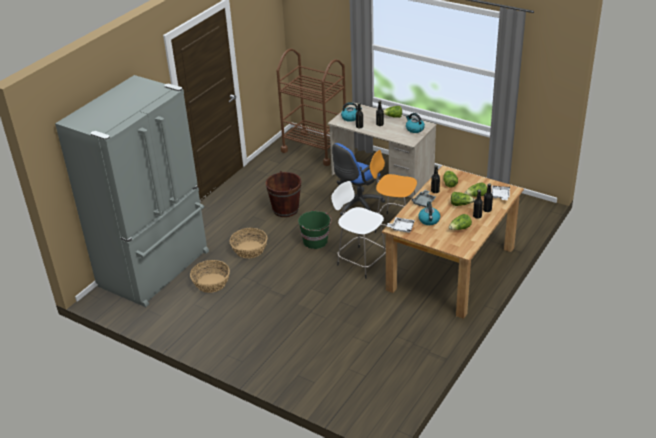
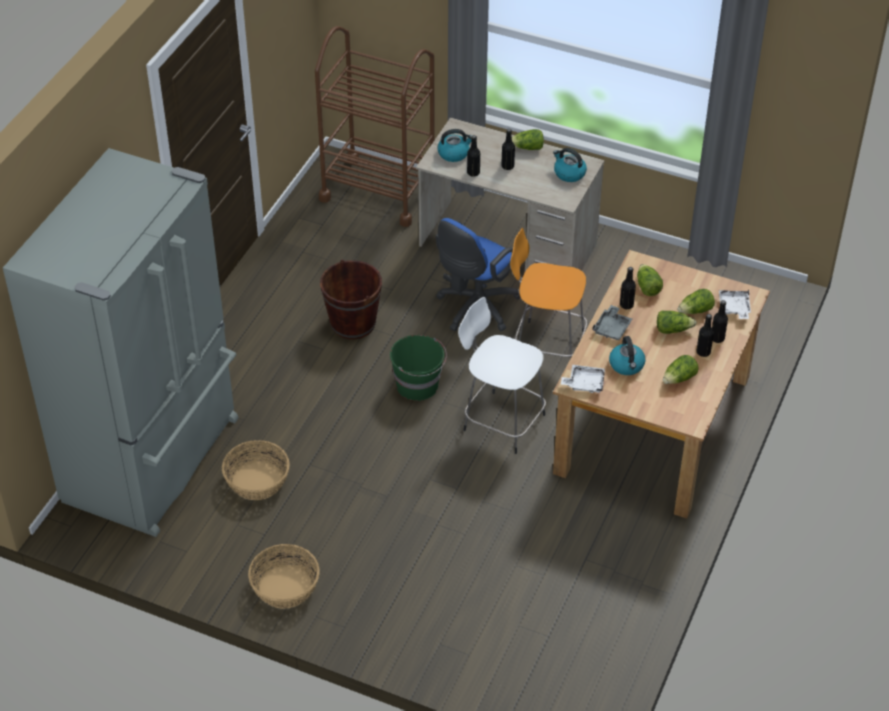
camera: 10 degrees left, 10 degrees up
(249, 250) = (307, 410): basket -> basket (285, 587)

